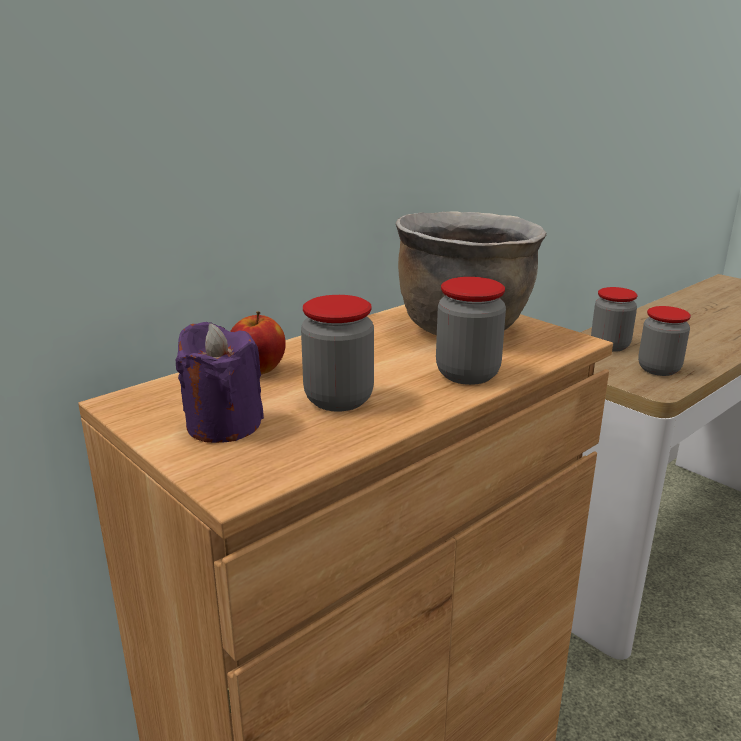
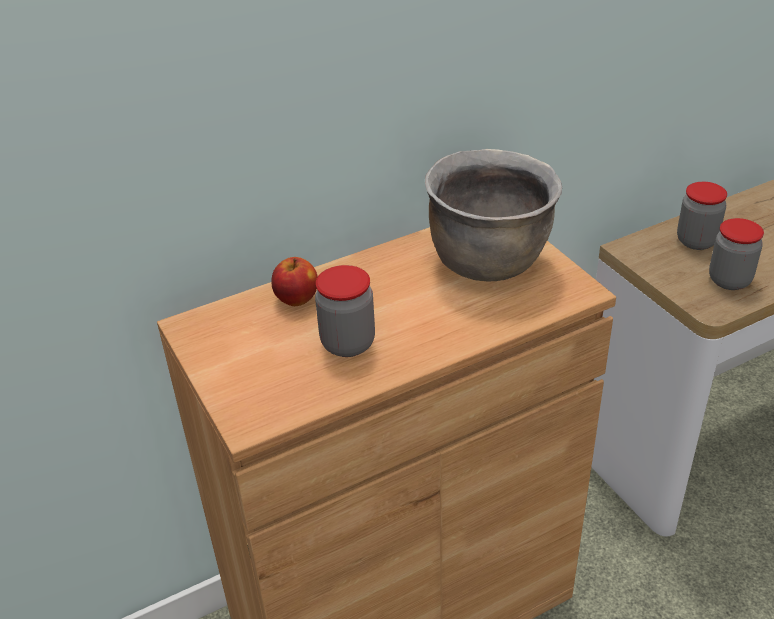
camera: 15 degrees right, 15 degrees up
(223, 425) = (255, 361): purple candle -> none
(467, 374) = (463, 325): jar -> none

